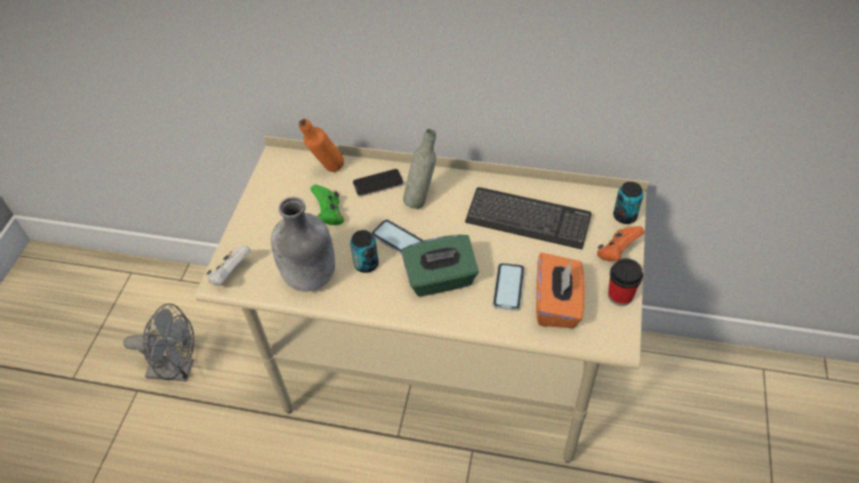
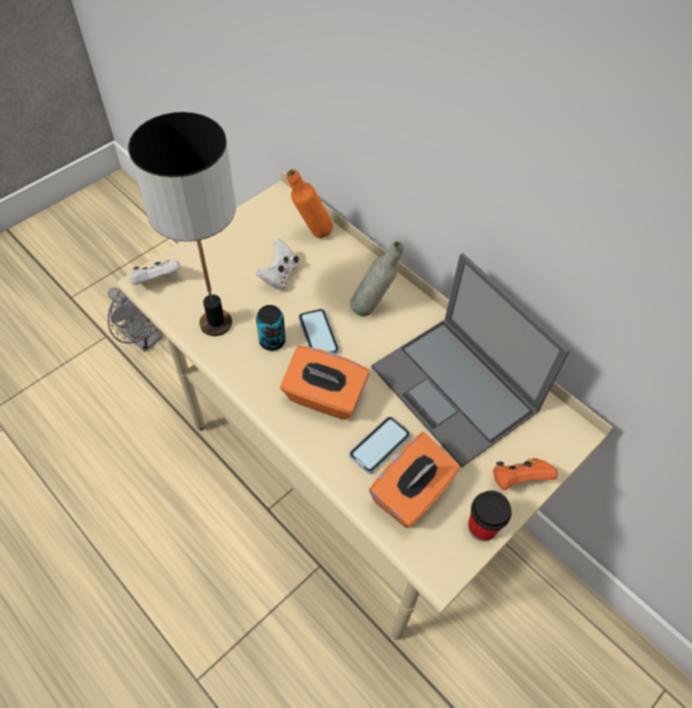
camera: 30 degrees right, 5 degrees up
(310, 277) = (216, 324): grey bottle -> table lamp
(329, 215) = (280, 275): green game controller -> white game controller
(378, 183) = (346, 270): phone -> none
(440, 279) = (324, 397): green tissue box -> orange tissue box
(527, 220) = (456, 390): keyboard -> laptop
(624, 216) = (559, 447): can -> none

